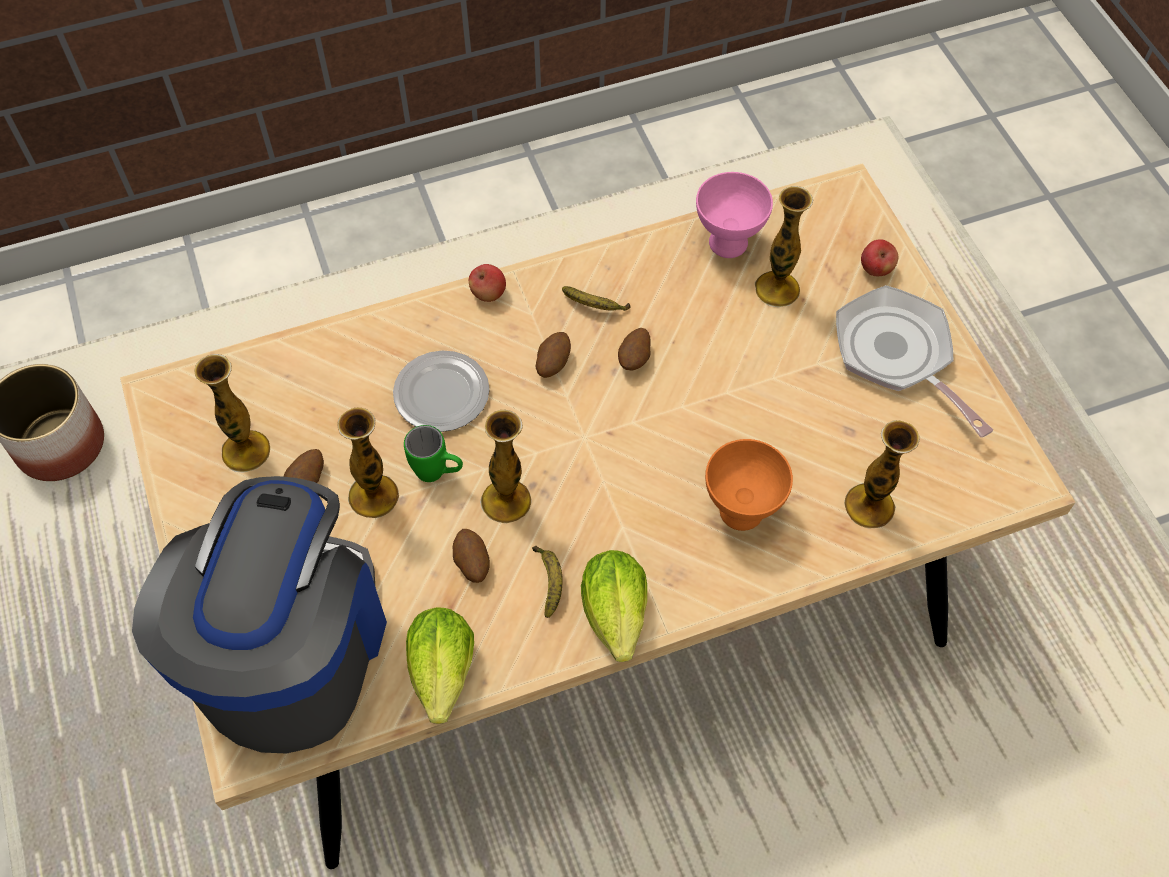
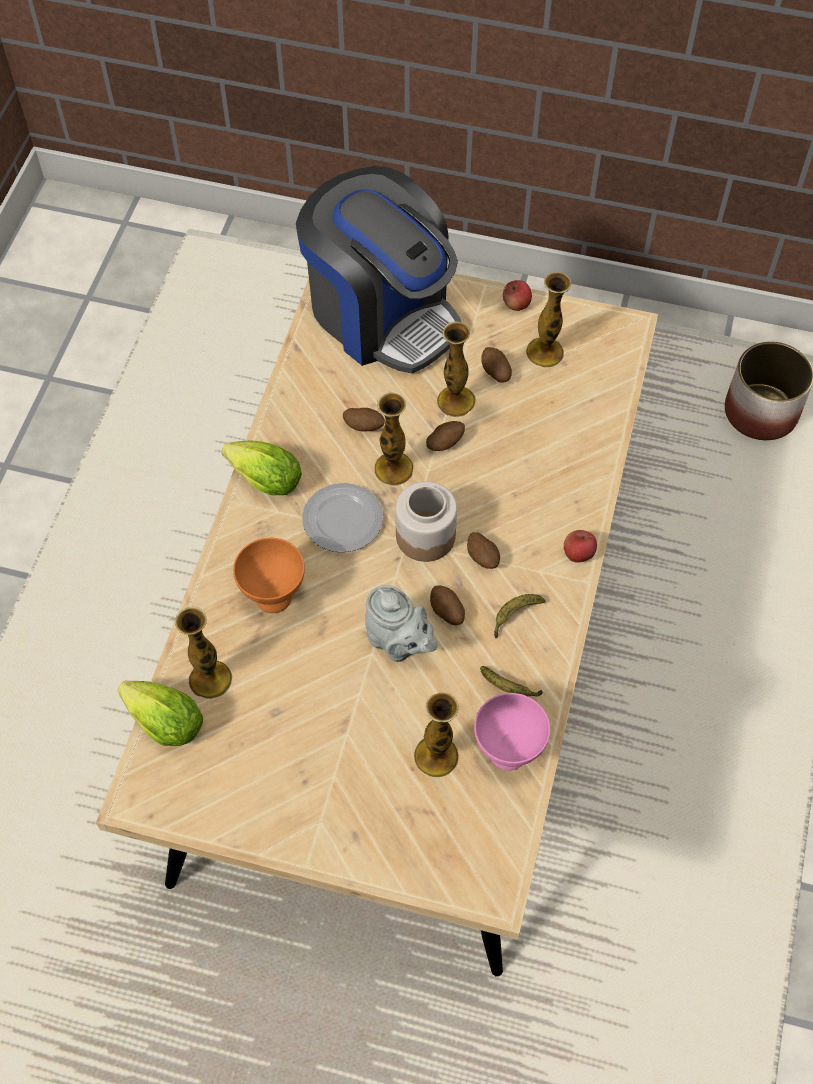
camera: 125 degrees right, 0 degrees up
(438, 474) = (444, 443): green mug -> potato
(441, 395) = (507, 477): plate -> plate (342, 519)
(442, 678) = (302, 373): lettuce -> lettuce (161, 720)
(549, 582) = (317, 459): banana -> banana (508, 688)
(565, 425) = (425, 535): none -> jar
(698, 377) = (398, 643): none -> grey teapot
(876, 269) = (399, 848): apple -> apple (516, 304)
(897, 355) = (308, 798): frying pan -> none

